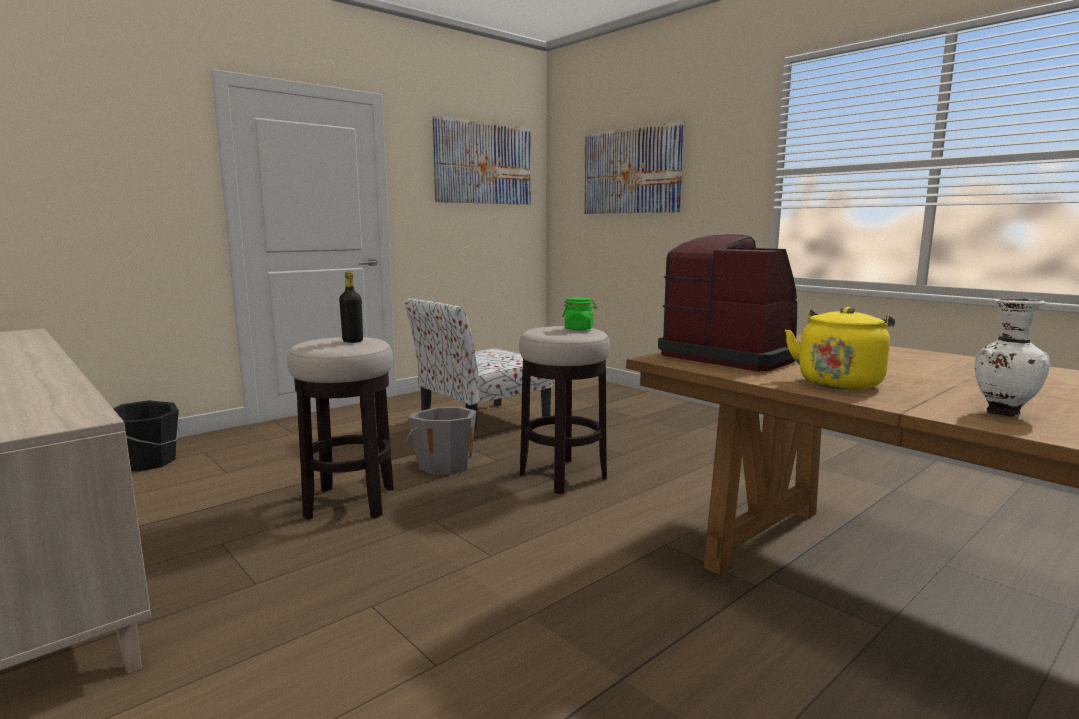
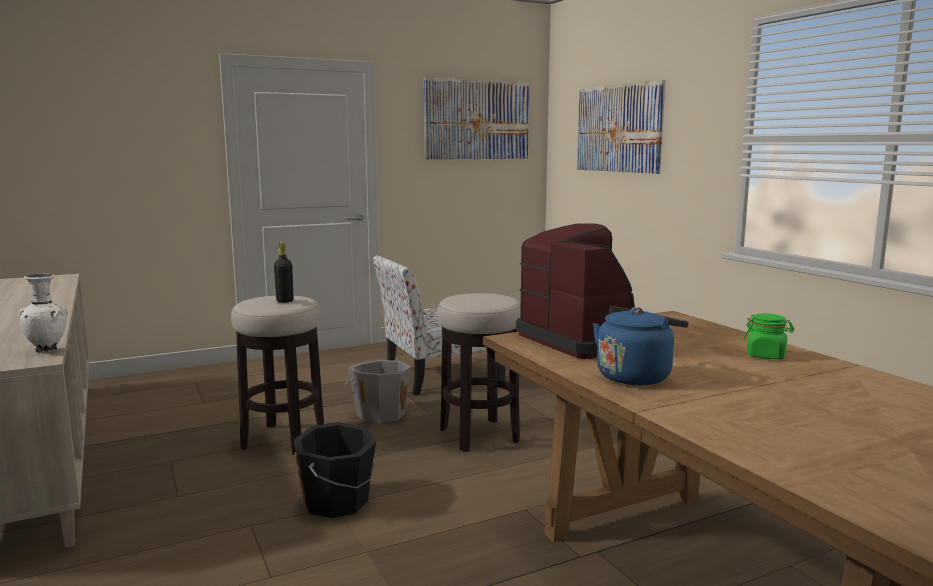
camera: 15 degrees right, 0 degrees up
(148, 462) = (150, 387): black bucket -> black bucket (337, 502)
(579, 329) = (493, 298): green jar -> green jar (766, 355)
(840, 382) = (635, 376): yellow kettle -> blue kettle
(1002, 413) = (731, 421): white vase -> white vase (48, 350)

